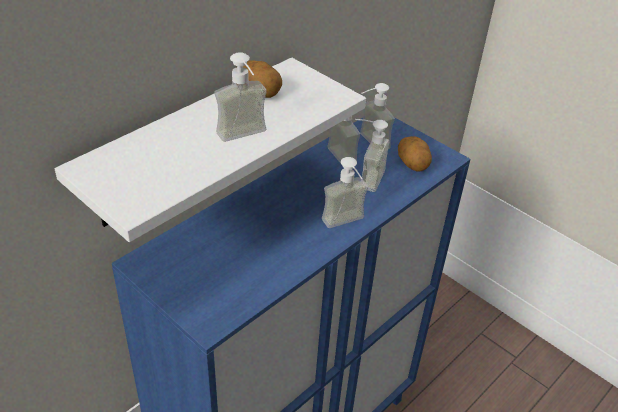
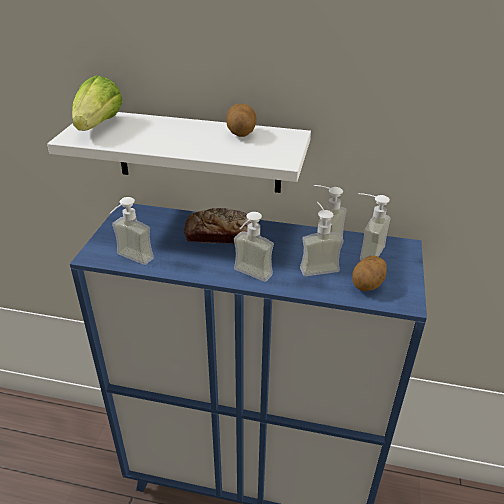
camera: 60 degrees right, 5 degrees down
(123, 175) = (99, 125): none -> lettuce
(245, 137) = (181, 145): soap dispenser -> soap dispenser (130, 260)
(263, 212) = (222, 234): none -> bread

